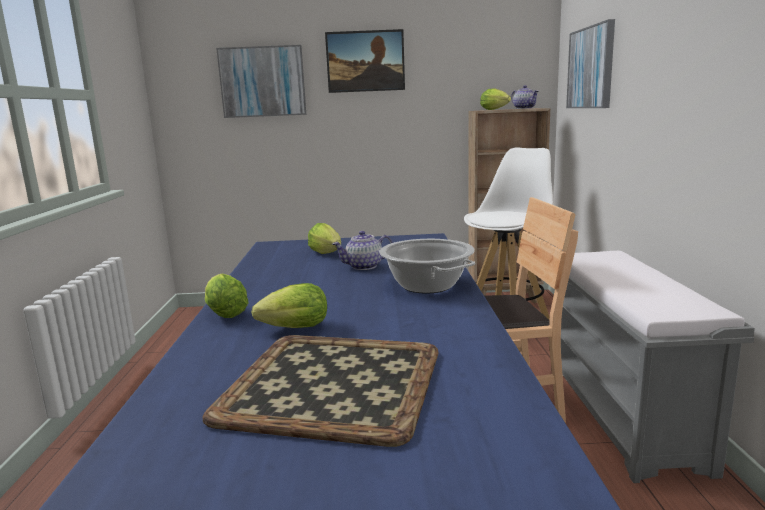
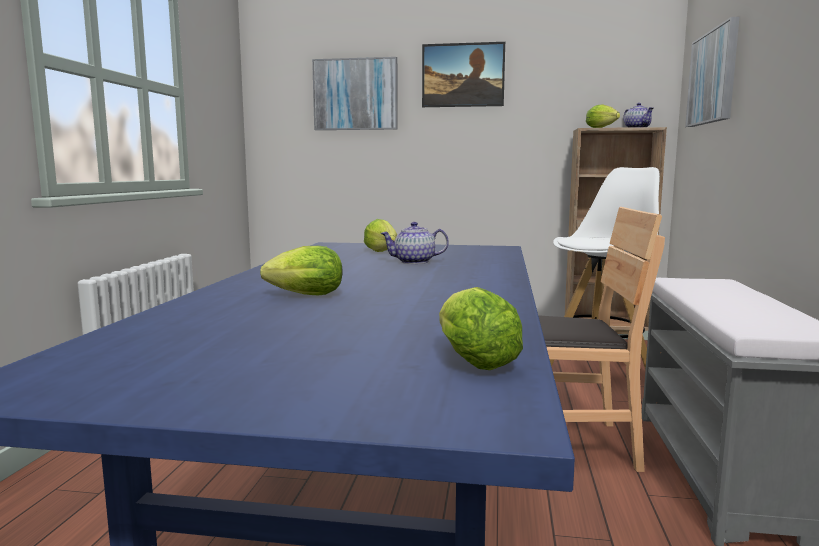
camera: 10 degrees right, 5 degrees down
(225, 313) = (245, 282): lettuce -> lettuce (471, 360)
(335, 383) = (314, 333): tray -> none
(427, 285) = (472, 277): cooking pot -> none

